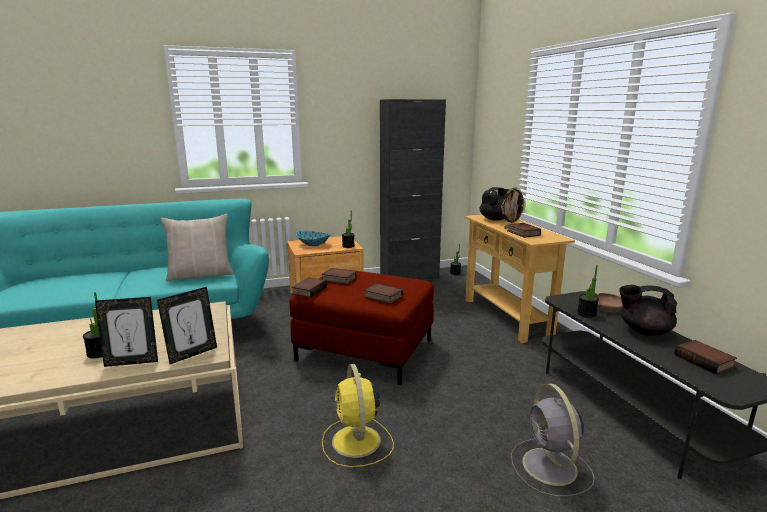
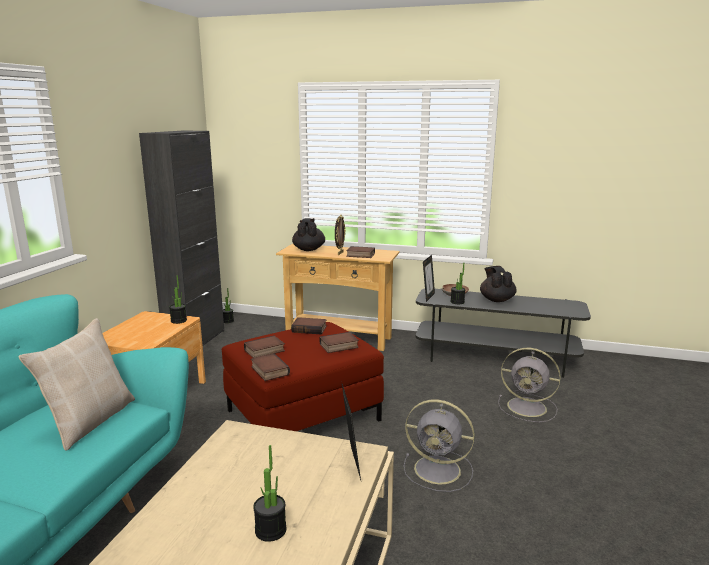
camera: 55 degrees left, 0 degrees up
(132, 362) = (327, 506): picture frame -> picture frame (428, 297)
(313, 244) = (134, 333): bowl -> none
(356, 442) = (439, 470): yellow fan -> grey fan
(643, 331) = (496, 300): black teapot -> black teapot turned 120 degrees clockwise
(705, 361) = (543, 303): book -> book (310, 329)

